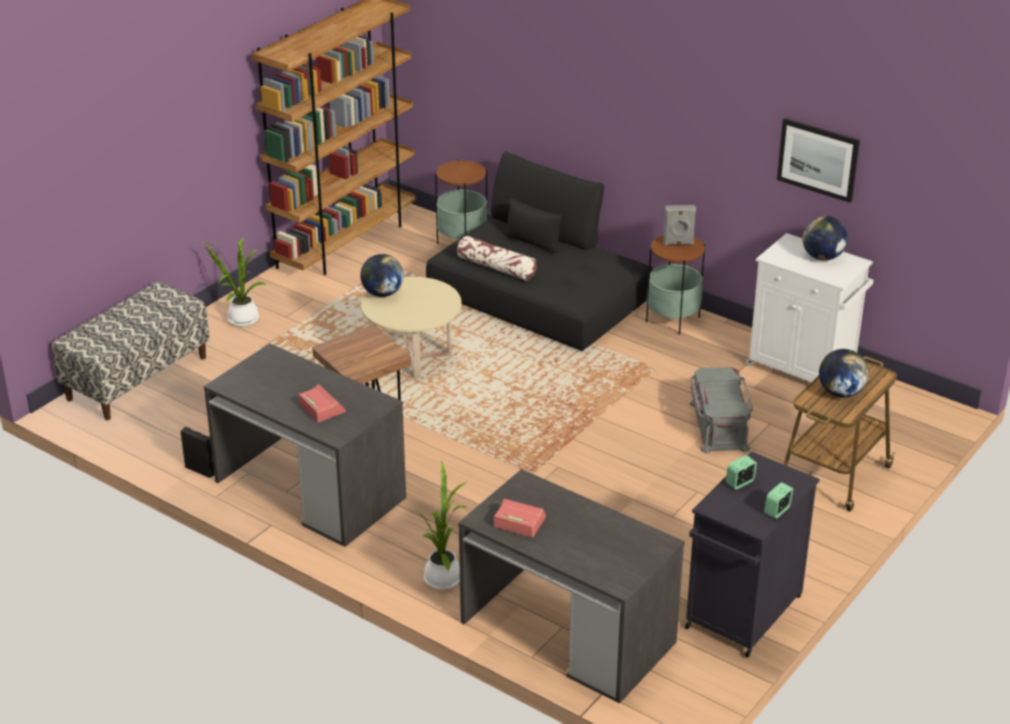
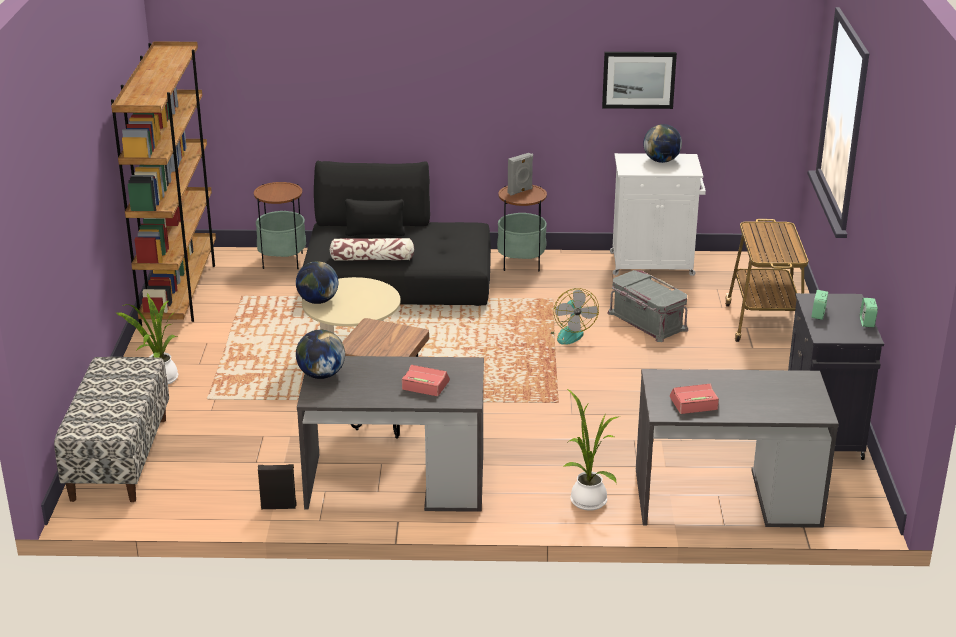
camera: 35 degrees left, 5 degrees down
(627, 408) = (568, 333): none -> fan
(840, 393) = (774, 246): globe -> globe (321, 375)

